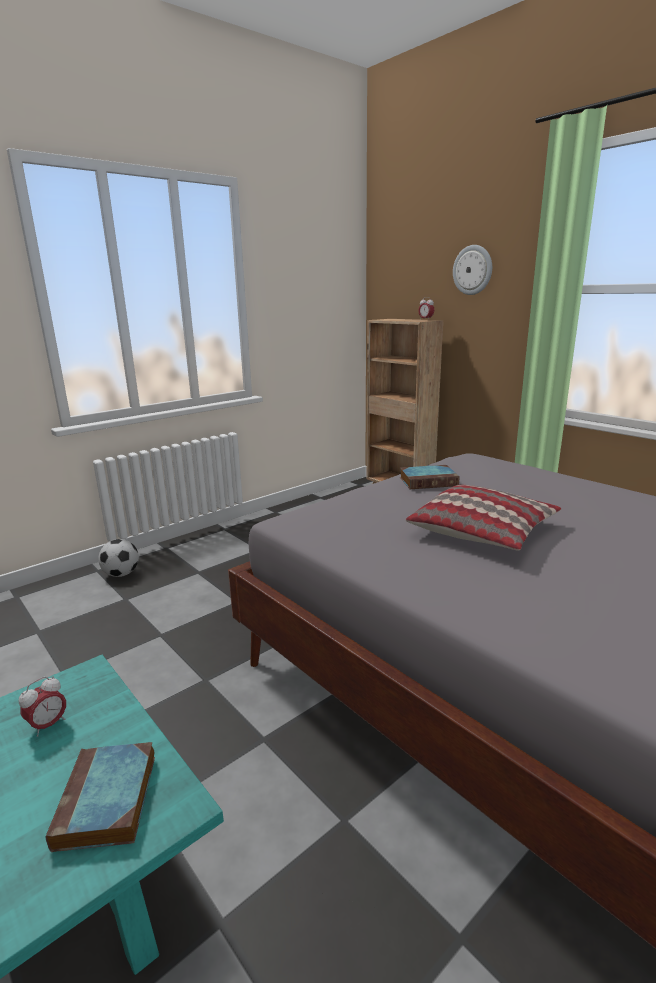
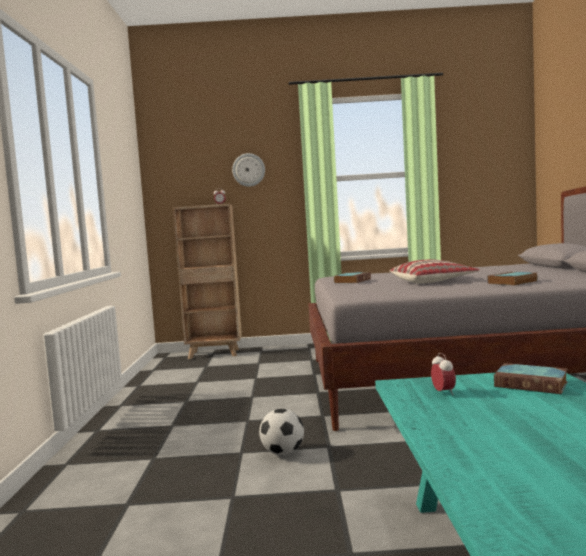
camera: 50 degrees left, 15 degrees down
(121, 574) = (102, 454): football -> football (283, 453)
(533, 603) = (512, 282): none -> book

